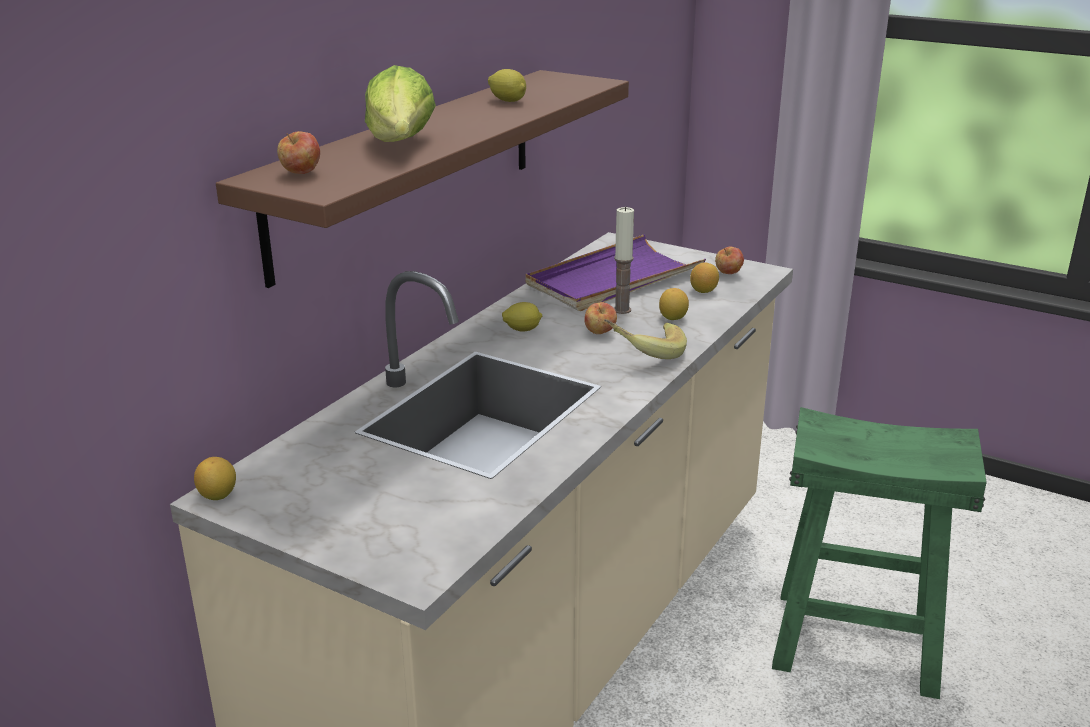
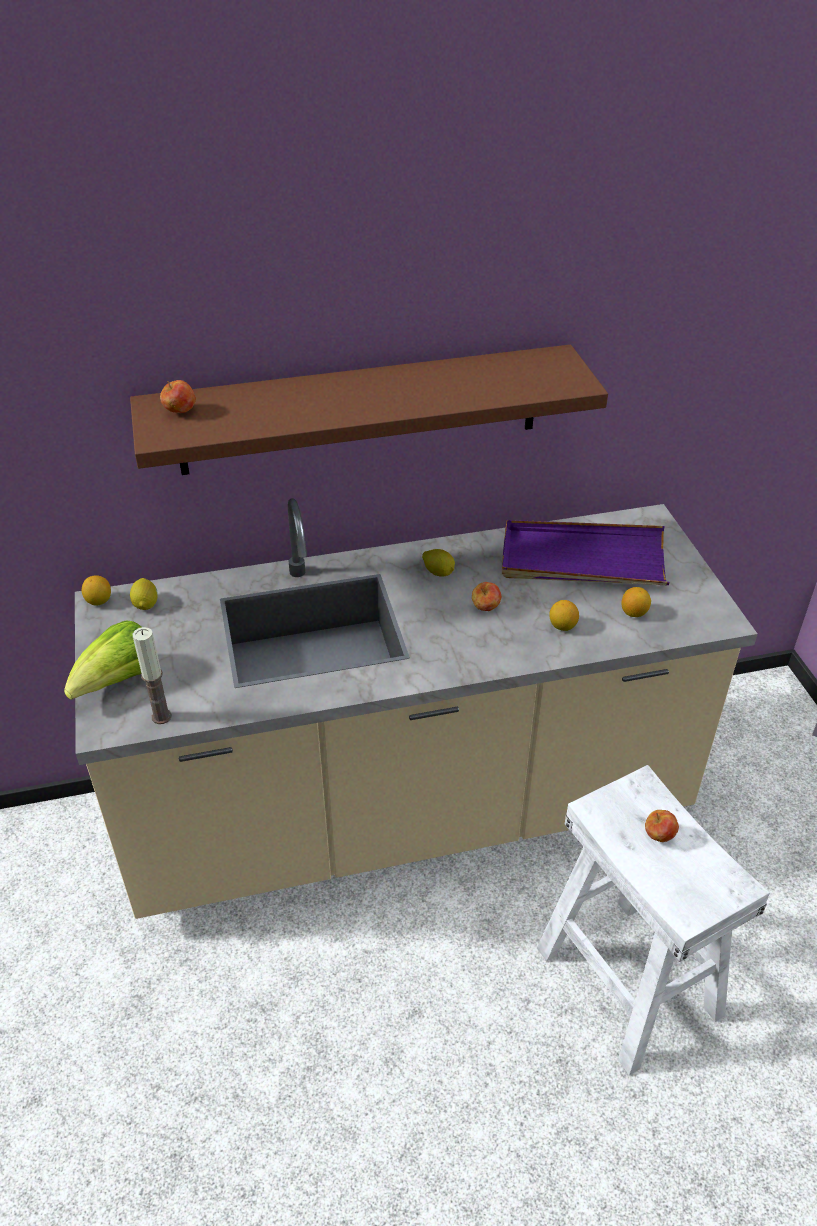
camera: 45 degrees right, 15 degrees up
(401, 145) = (286, 407): lettuce -> lettuce (119, 681)
(508, 101) = (457, 381): lemon -> lemon (146, 604)
(622, 310) = (538, 595): candle -> candle (161, 716)
(644, 353) = (486, 647): banana -> none
(728, 274) = (686, 607): apple -> apple (659, 836)
(854, 643) = (626, 981): green stool -> white stool

